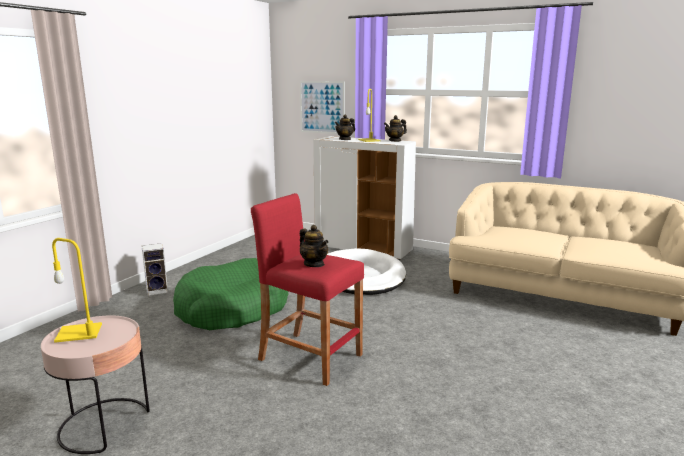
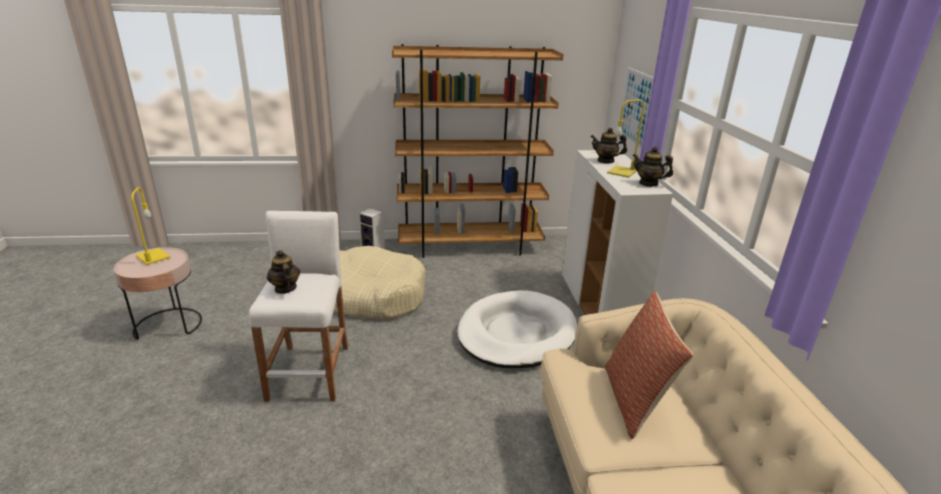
camera: 55 degrees right, 10 degrees up
(224, 258) = (470, 247): none -> brown bookcase
(232, 308) = (371, 295): green dog bed -> beige dog bed
(310, 357) = (310, 372): red stool -> white stool
(314, 264) = (285, 288): teapot -> teapot turned 135 degrees clockwise
(518, 233) = (635, 400): none -> pillow

